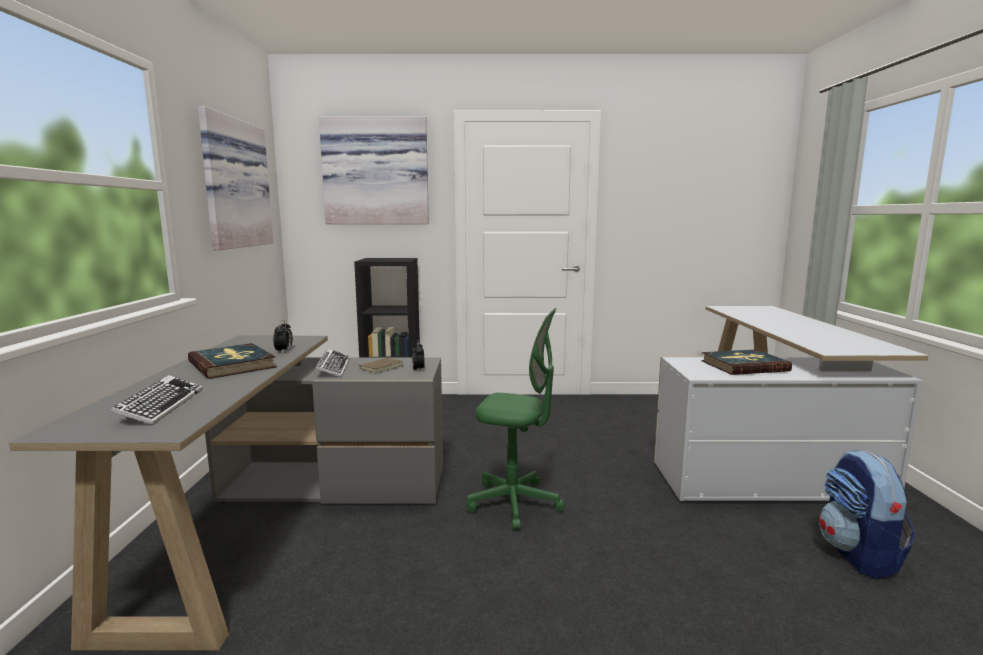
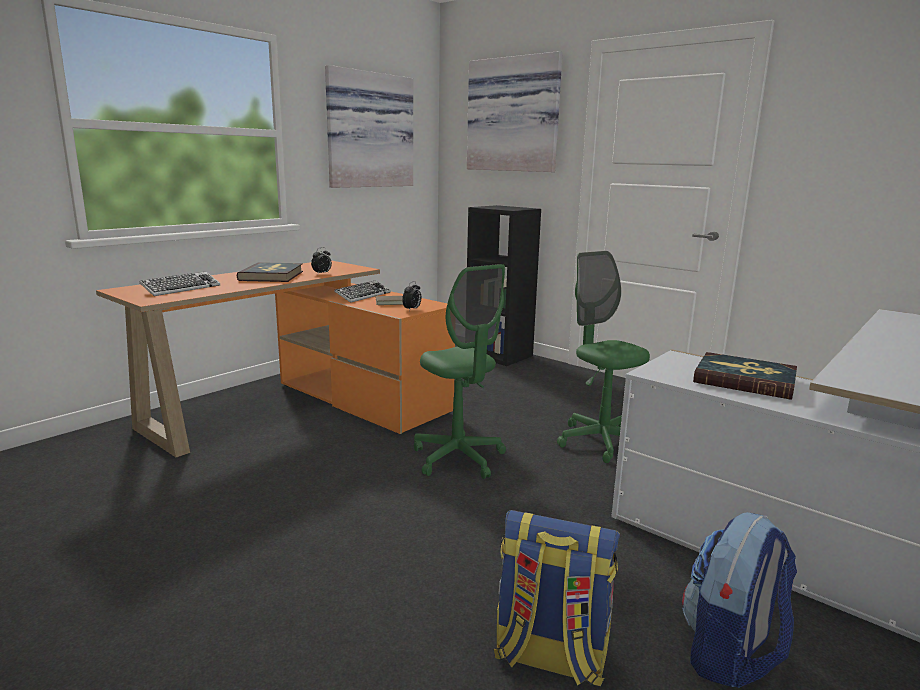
camera: 40 degrees right, 5 degrees up
(283, 520) = (300, 408): grey desk -> orange desk
(579, 448) = (600, 442): none -> green office chair
(814, 620) = (549, 657): none -> backpack

